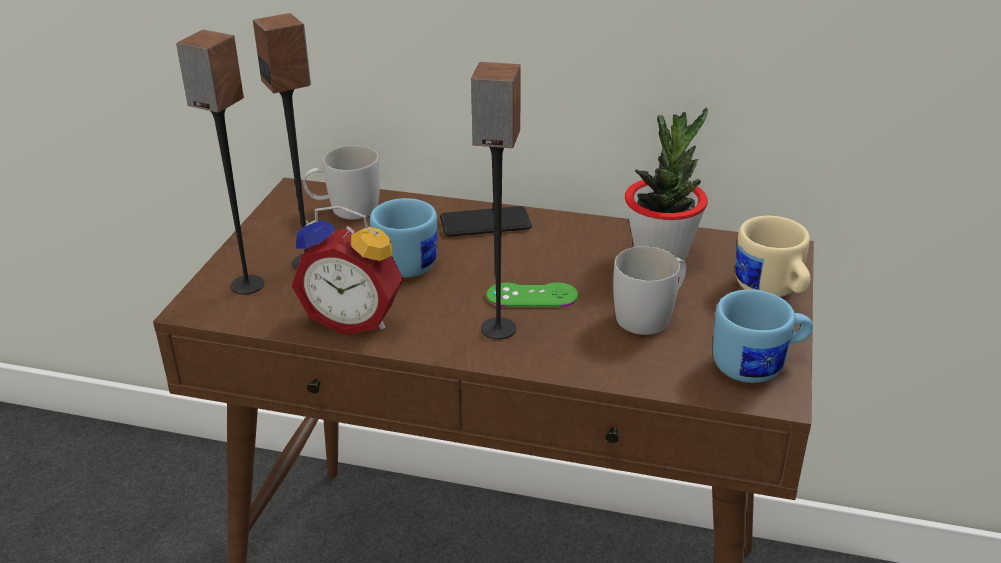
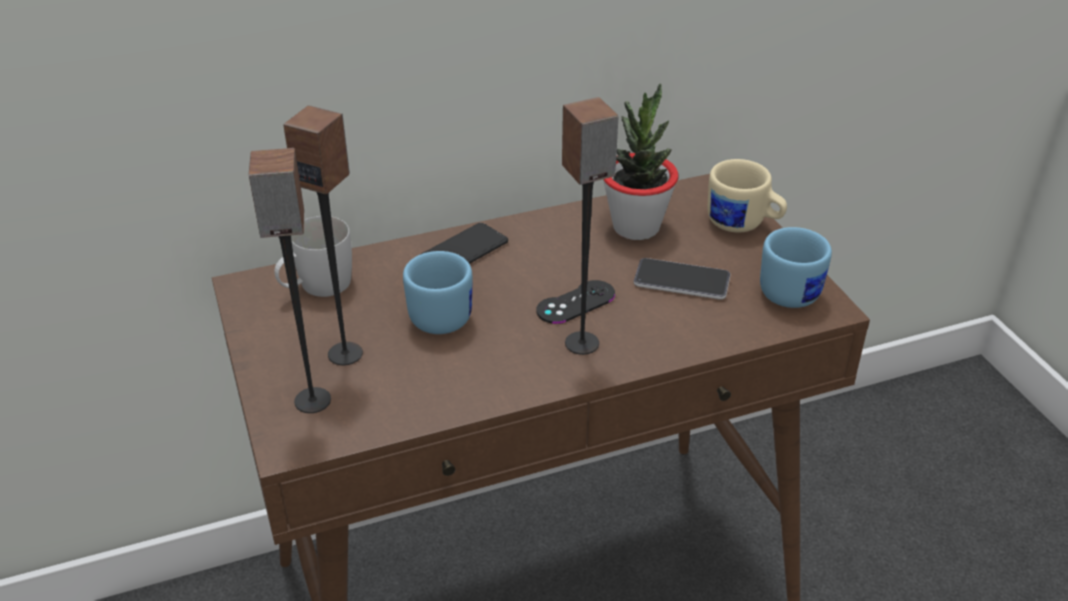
camera: 35 degrees left, 5 degrees up
(354, 319) = (453, 388): alarm clock -> none
(532, 296) = (576, 302): green game controller -> black game controller
(651, 315) = (681, 280): white mug -> phone

